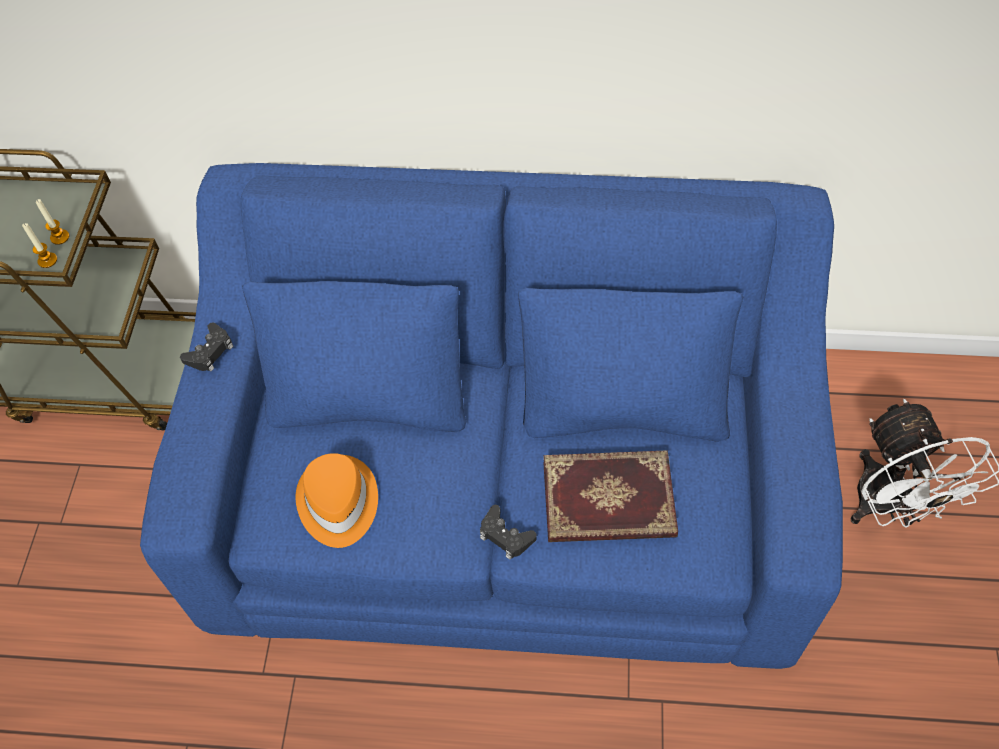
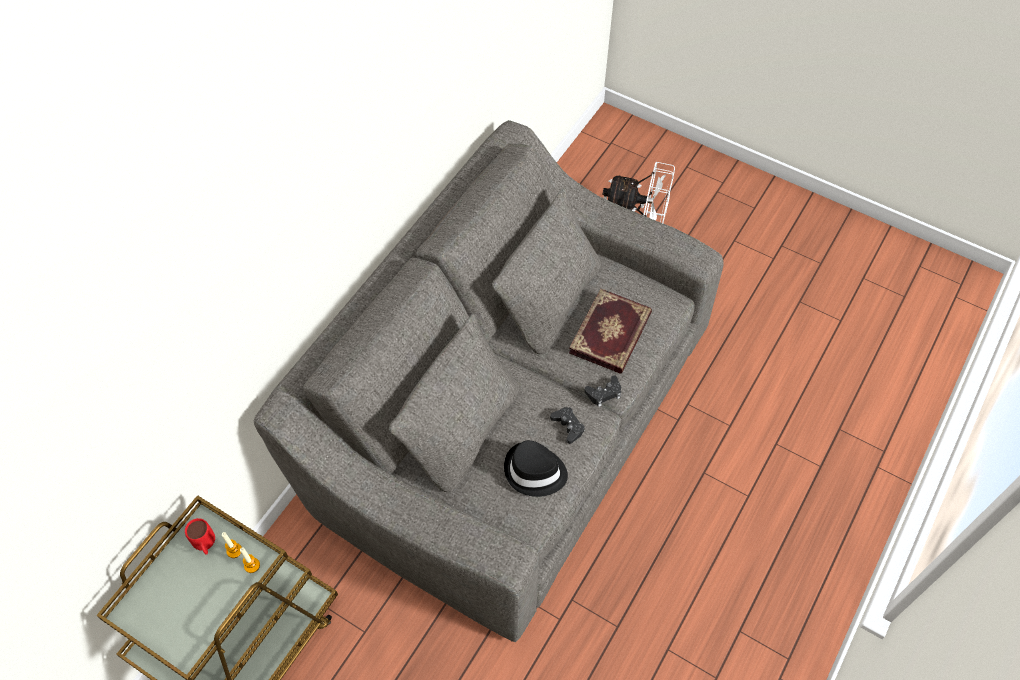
camera: 65 degrees left, 0 degrees up
(56, 212) = (206, 546): none -> red mug
(210, 352) = (382, 499): black game controller -> black game controller (568, 426)
(337, 503) = (534, 472): orange hat -> black hat
(505, 487) = (509, 420): blue sofa -> grey sofa

